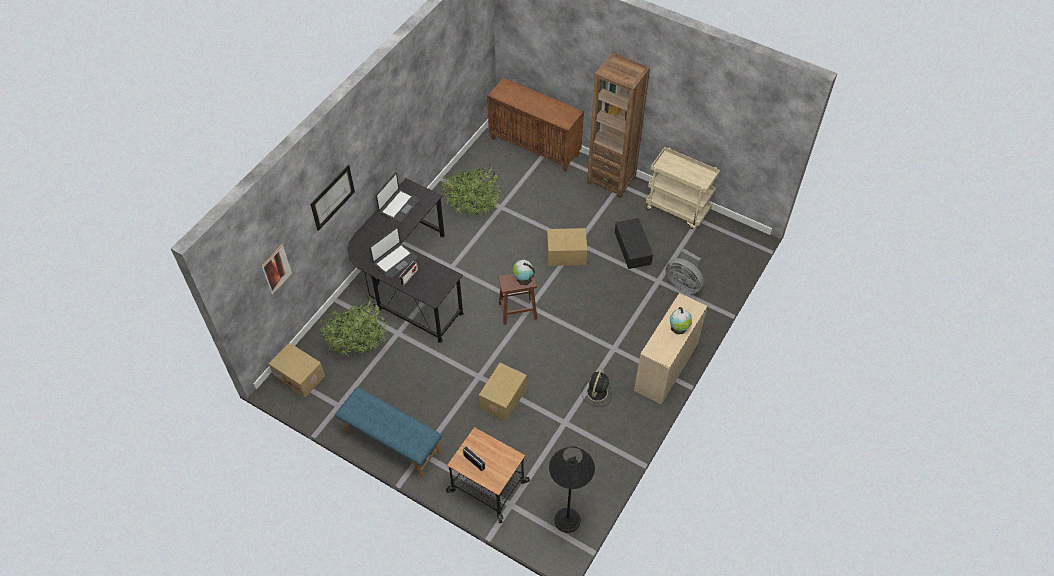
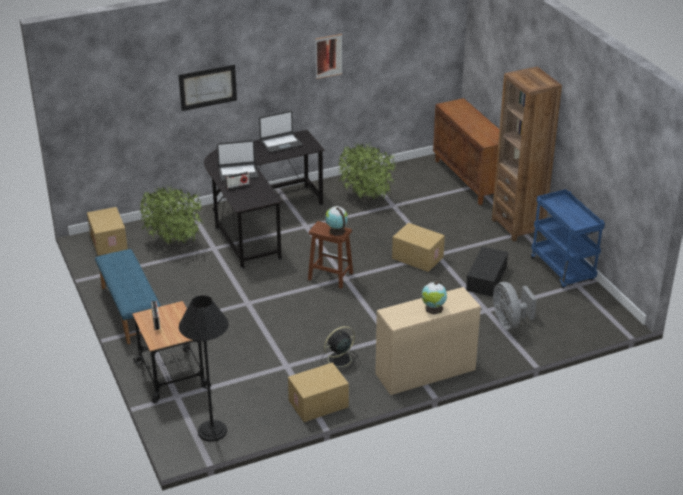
camera: 35 degrees right, 20 degrees down
(276, 269) = (123, 117): picture -> picture (328, 56)
(503, 398) = (252, 326): cardboard box -> cardboard box (318, 404)
(678, 209) = (563, 270): beige cart -> blue cart

